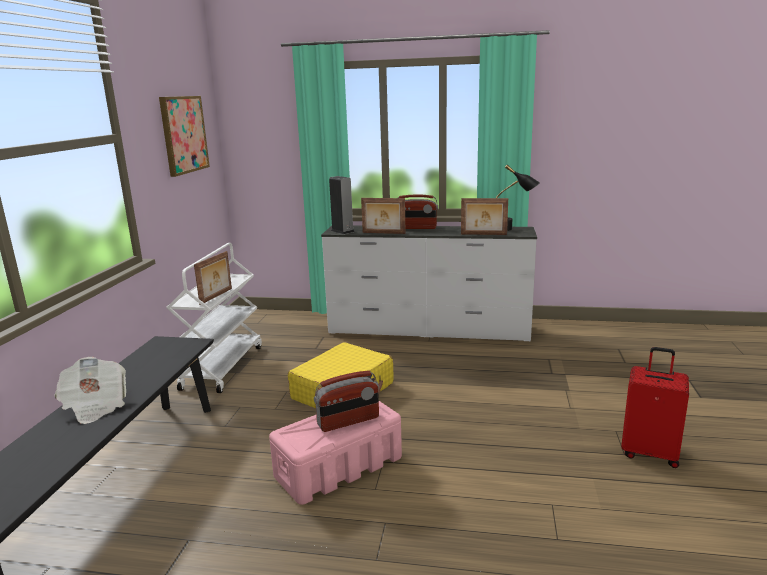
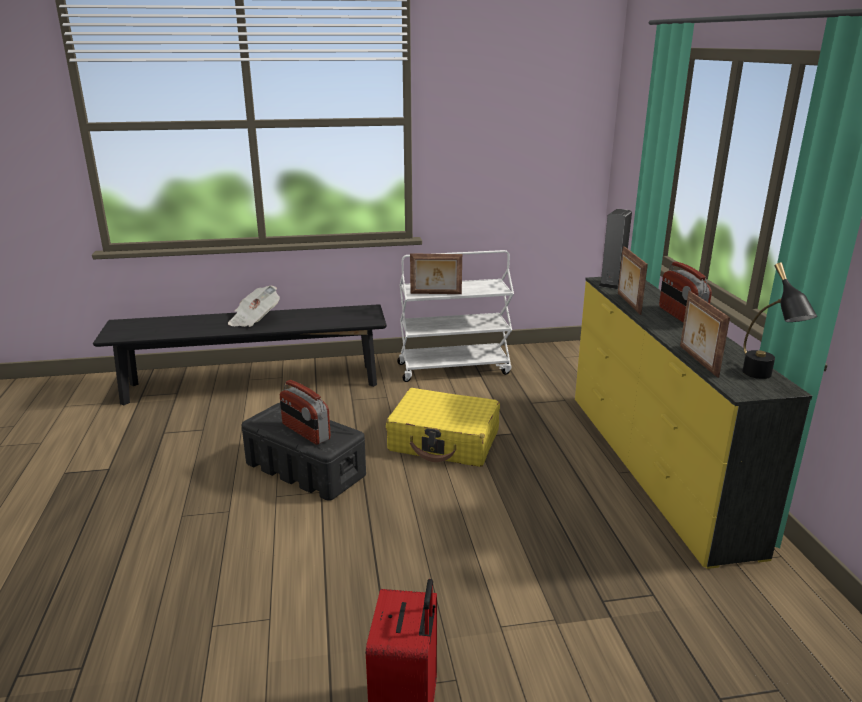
camera: 70 degrees right, 5 degrees up
(183, 134) = (525, 125): picture -> none
(339, 466) = (306, 470): pink storage box -> black storage box
(428, 330) = (654, 467): white dresser -> yellow dresser

